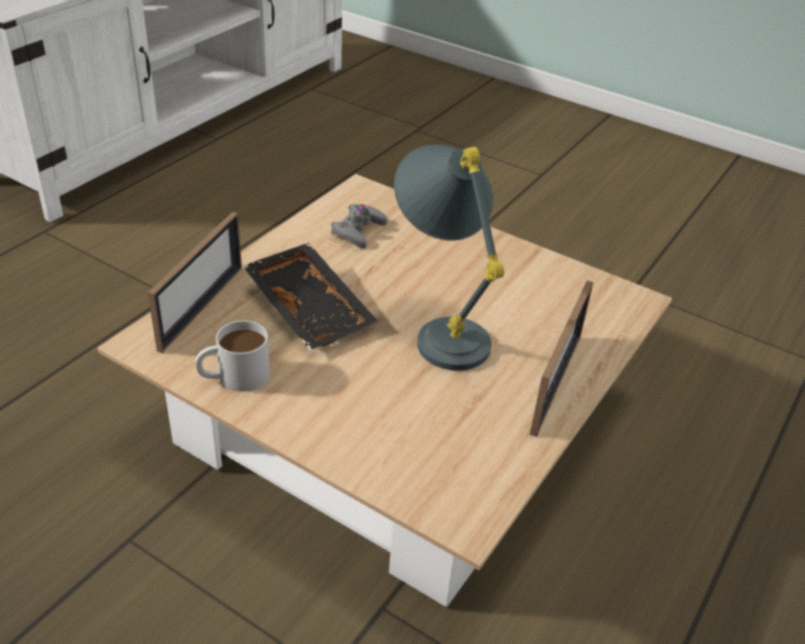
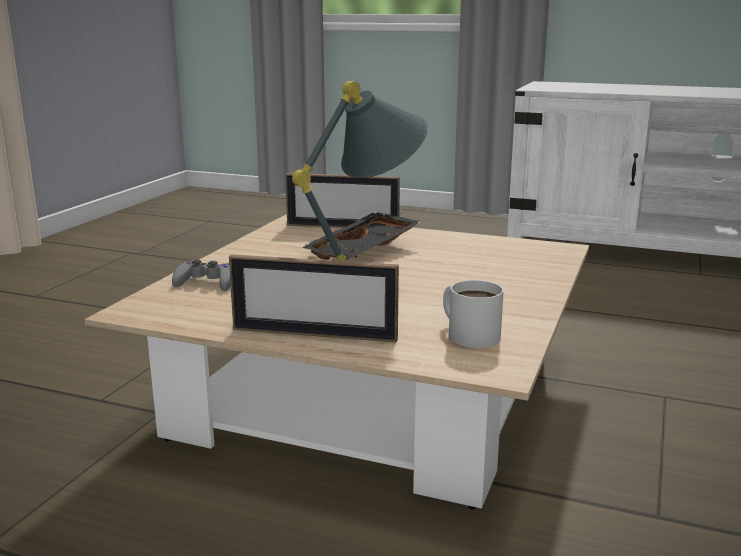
camera: 80 degrees right, 20 degrees down
(234, 376) = (271, 241): white mug -> white mug (467, 333)
(358, 231) = (491, 253): grey game controller -> grey game controller (207, 282)

